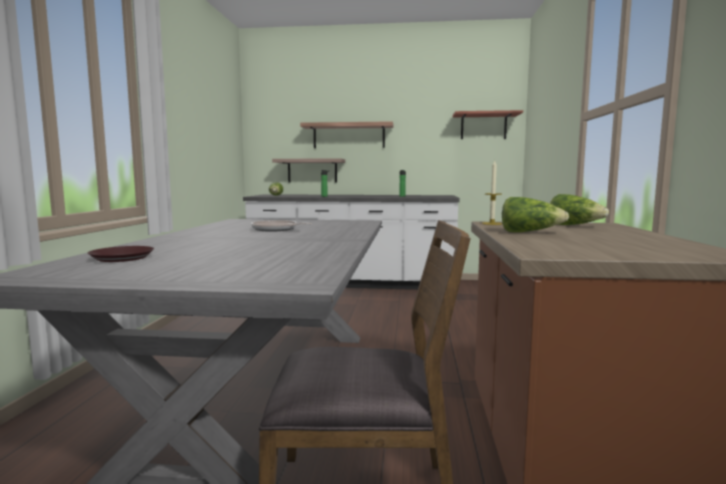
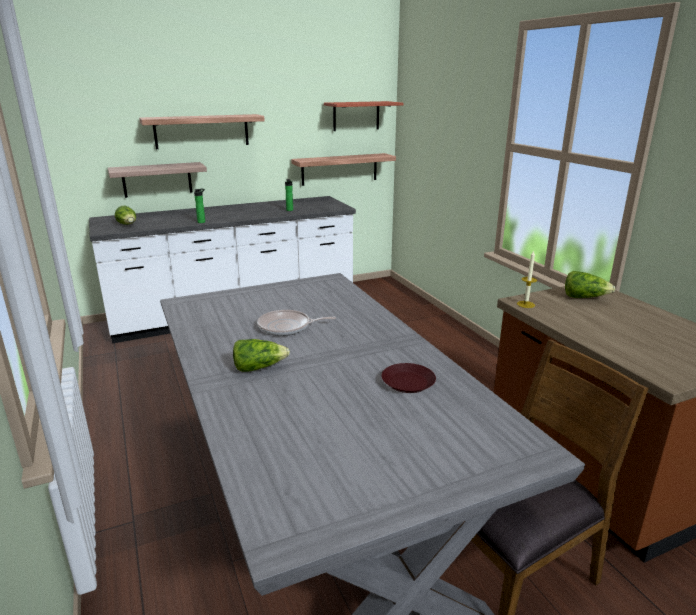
camera: 30 degrees left, 15 degrees up
(122, 258) = (287, 455): brown plate -> brown plate (408, 382)
(465, 172) = (339, 169): none -> shelf
(529, 232) = (587, 326): lettuce -> lettuce (259, 367)

